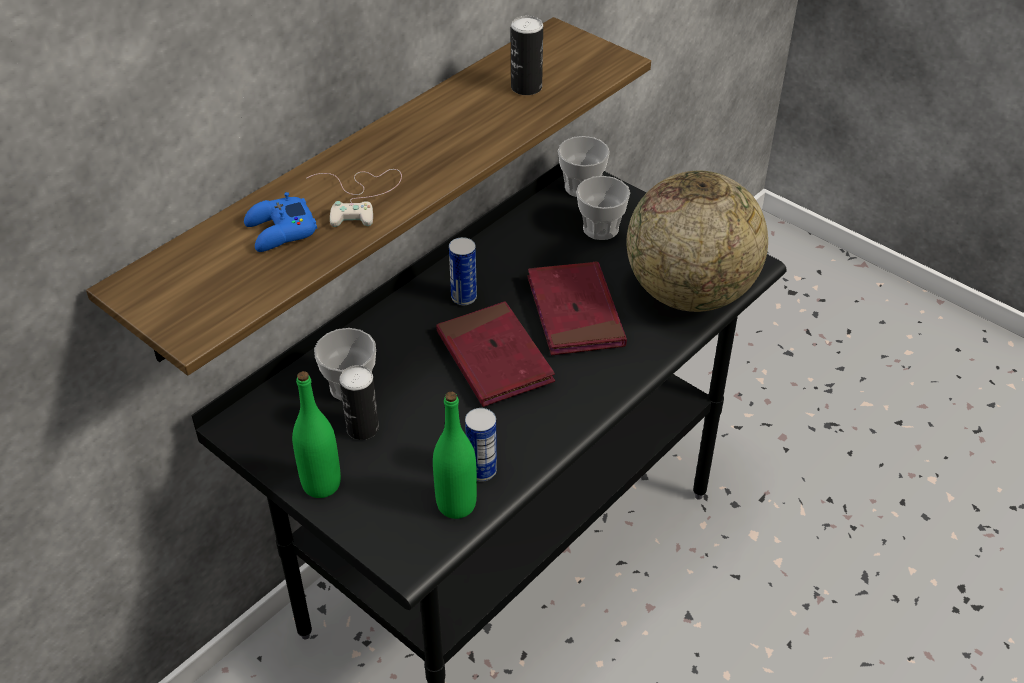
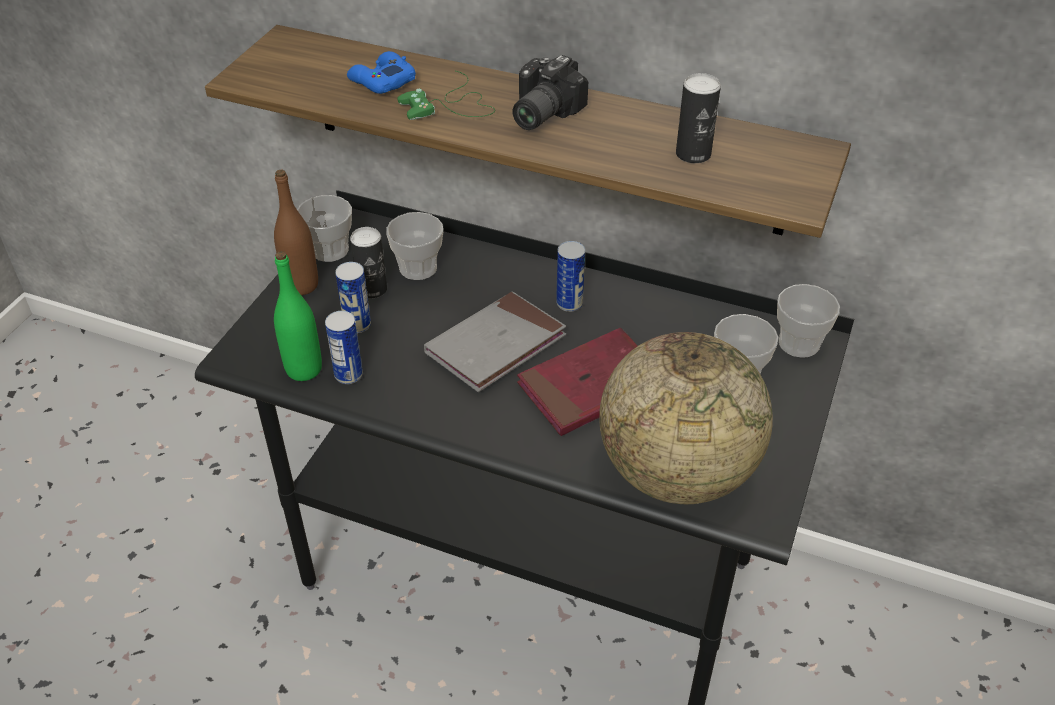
camera: 70 degrees right, 0 degrees up
(275, 450) = (330, 250): none -> cup
(321, 484) = (301, 285): green bottle -> brown bottle
(361, 196) = (450, 106): white game controller -> green game controller
(411, 148) = (539, 113): none -> camera
(411, 450) = (357, 325): none -> can
(494, 358) = (496, 345): red book -> grey book

